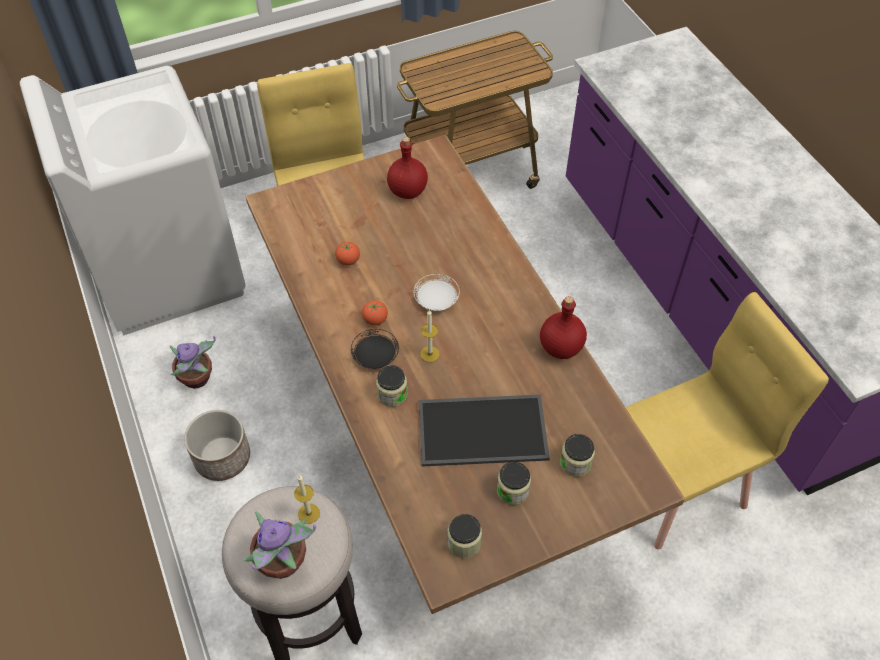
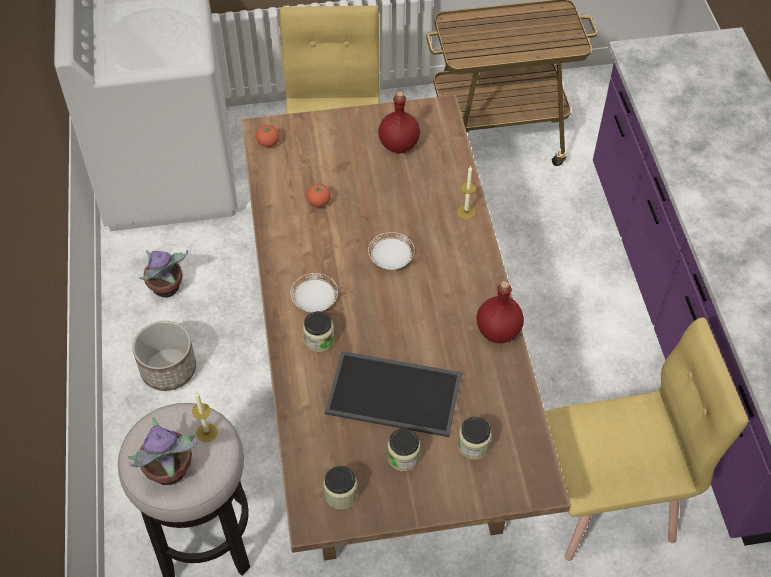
camera: 15 degrees right, 0 degrees up
(375, 320) = (326, 265): tomato -> tomato (268, 143)
(376, 357) = (315, 301): black plate -> white plate
(430, 354) = (367, 309): candle -> candle (466, 212)

